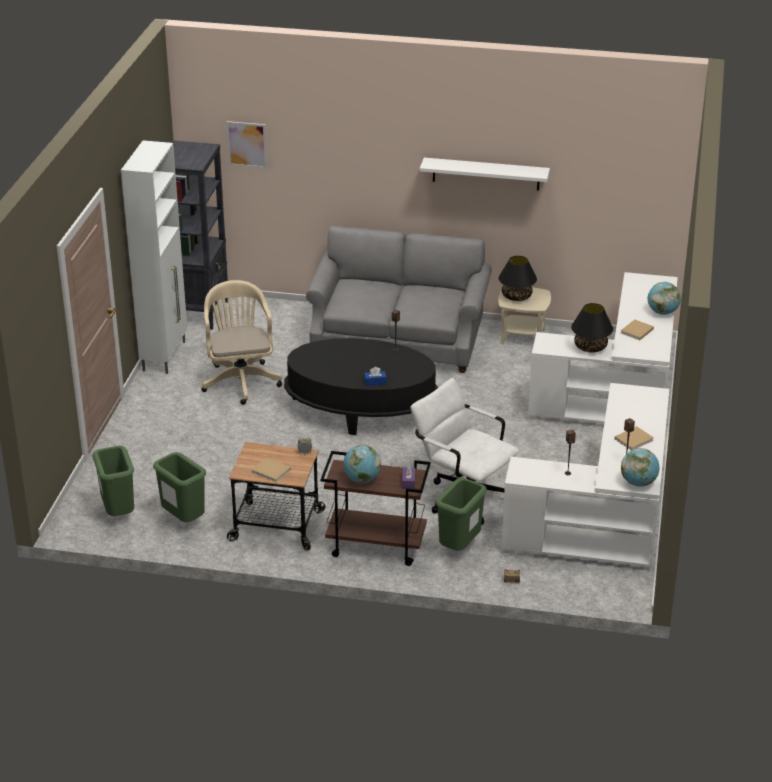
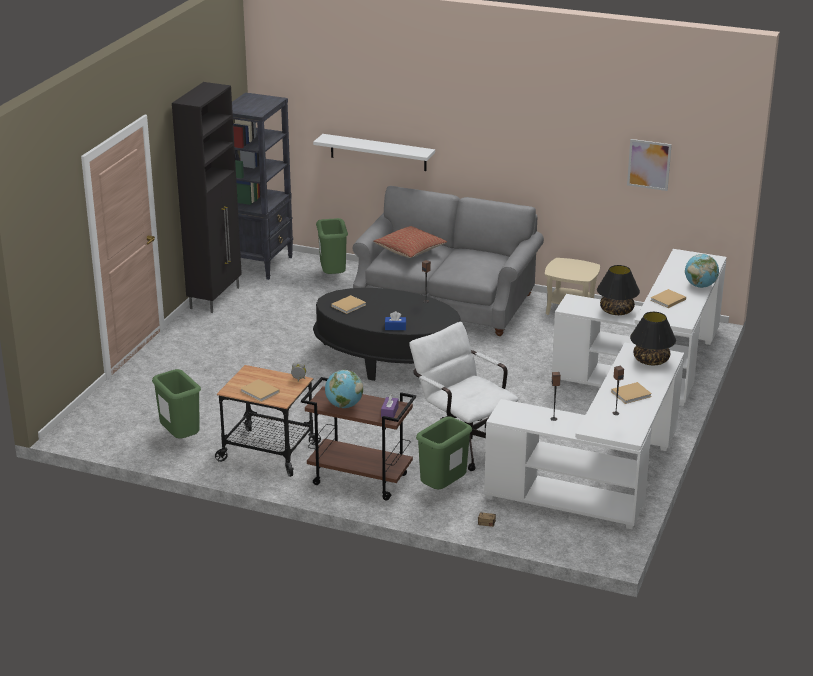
camera: 10 degrees right, 5 degrees down
(119, 513) = (121, 427): green trash can -> green trash can (333, 276)
(165, 355) = (215, 298): white cabinet -> black cabinet
(240, 380) = (280, 324): beige office chair -> none
(247, 144) = (314, 101): picture -> picture (649, 164)
(321, 361) = (349, 305): none -> beige book
(362, 292) = (410, 250): none -> pillow
(486, 174) = (540, 140): white shelf -> white shelf (378, 152)
(516, 296) = (564, 267): black table lamp -> black table lamp (650, 360)
(638, 483) = (622, 433): globe -> none

